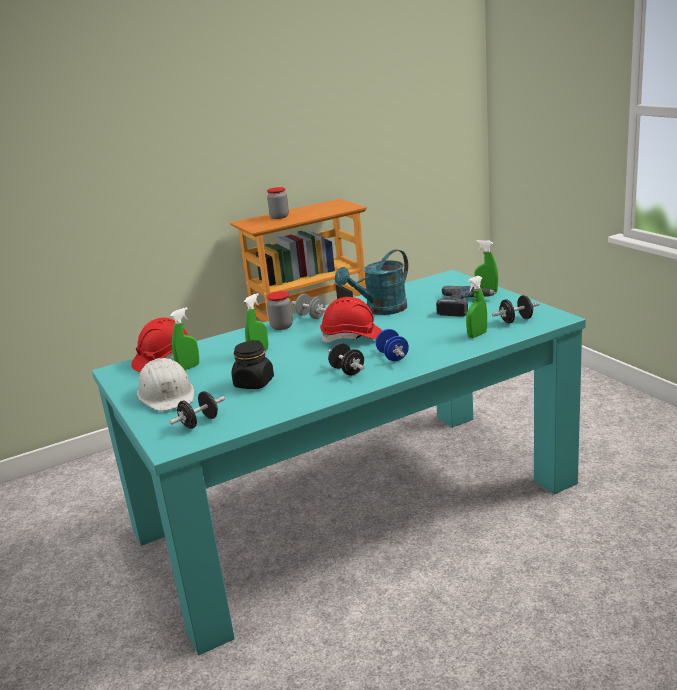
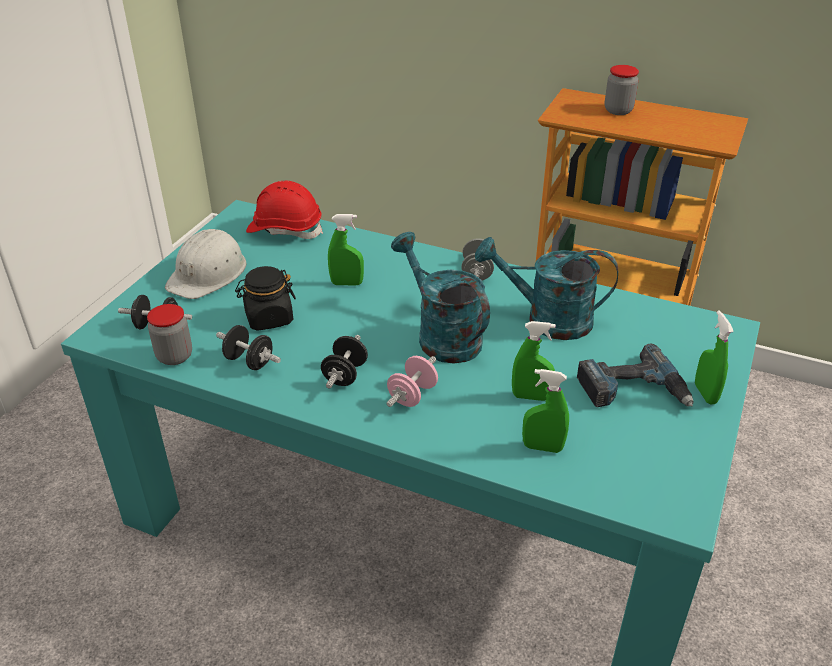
camera: 50 degrees right, 15 degrees up
(188, 368) = (277, 255): green spray bottle -> green spray bottle (531, 396)
(281, 326) = (430, 264): jar -> jar (174, 356)
(352, 338) = (441, 335): red hard hat -> turquoise watering can
(392, 356) = (412, 395): blue dumbbell -> pink dumbbell
(516, 320) = (630, 469): black dumbbell -> black dumbbell (249, 361)

